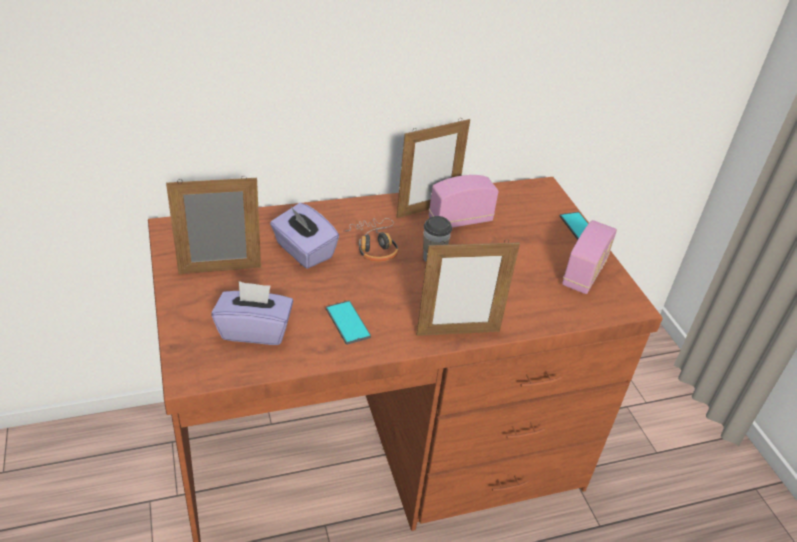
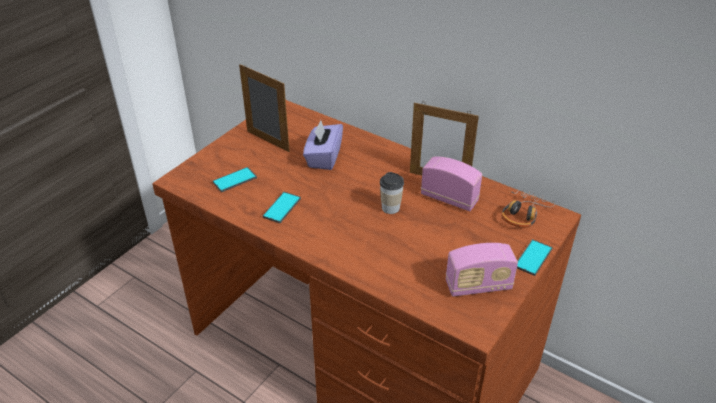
camera: 55 degrees right, 0 degrees up
(255, 330) = (234, 180): purple tissue box -> phone
(374, 246) = (367, 179): headphones -> headphones (523, 213)
(458, 333) = (329, 256): picture frame -> none

